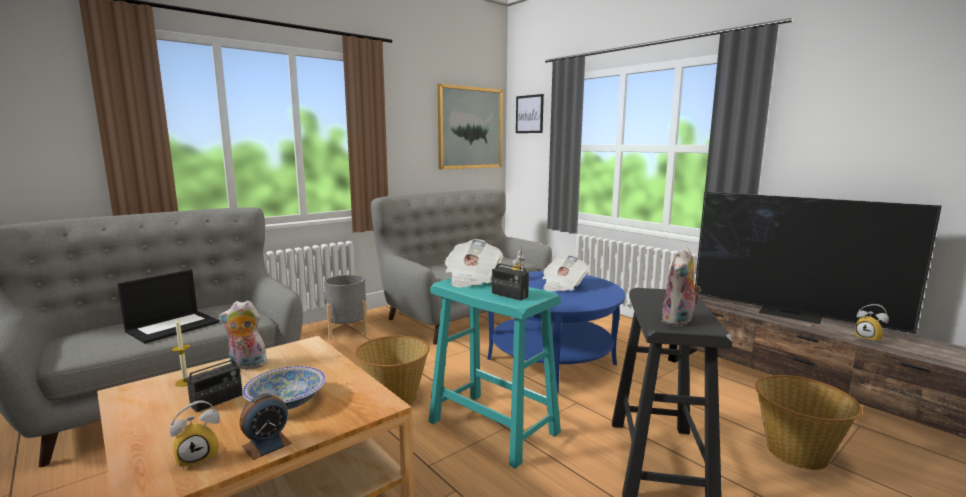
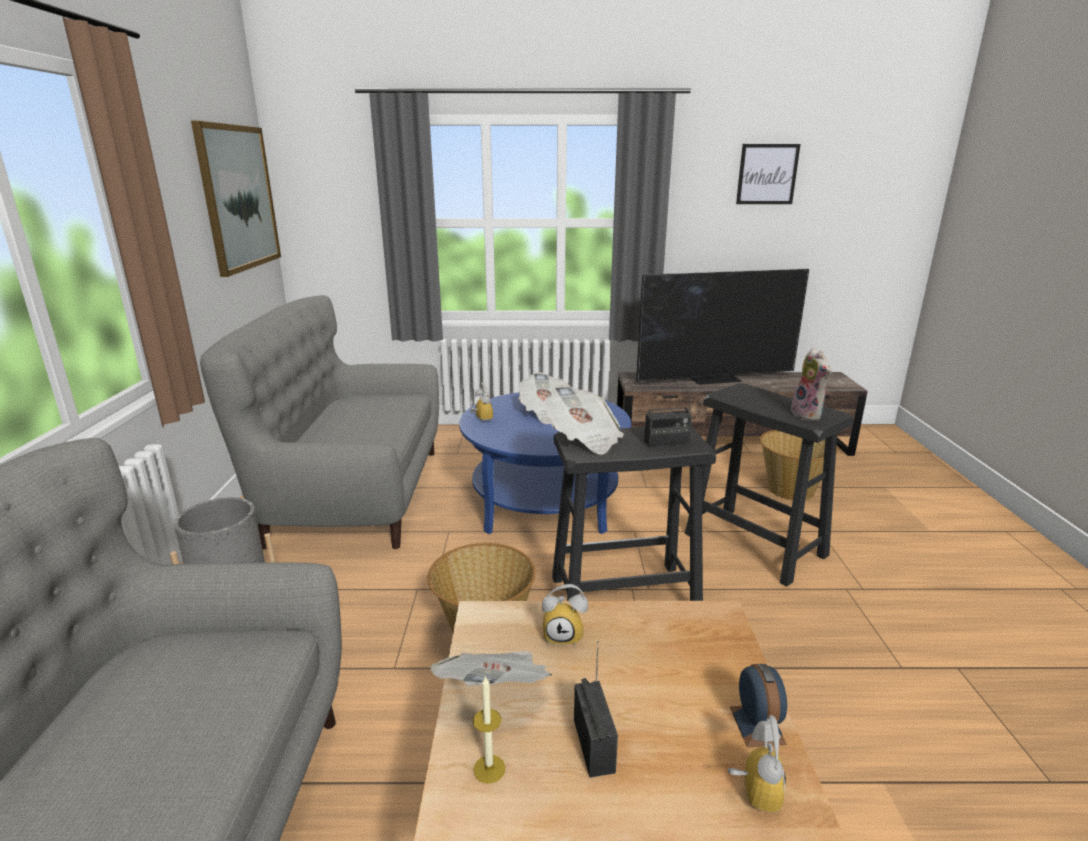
camera: 50 degrees left, 10 degrees up
(173, 326) = (154, 749): laptop -> none
(246, 366) = (496, 691): plush toy -> newspaper
(286, 402) = (656, 682): bowl -> none
(493, 427) = (625, 596): turquoise stool -> black stool
(529, 114) = (320, 171): picture -> picture (767, 174)
(869, 339) = (782, 384): alarm clock -> alarm clock (564, 635)

